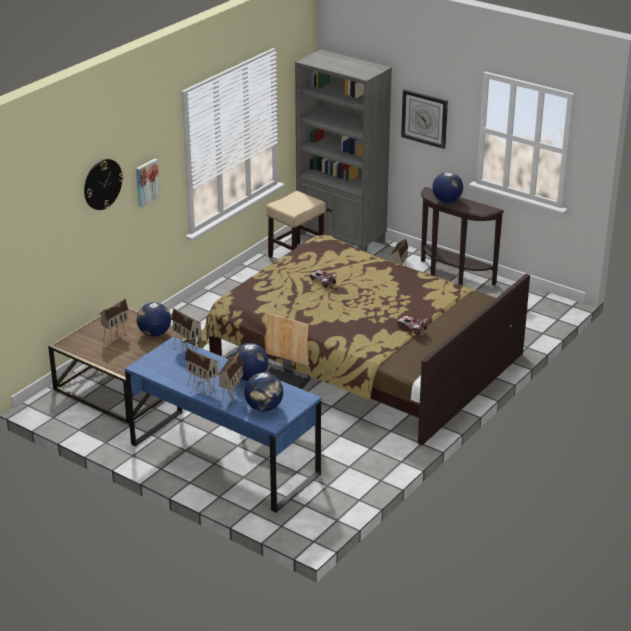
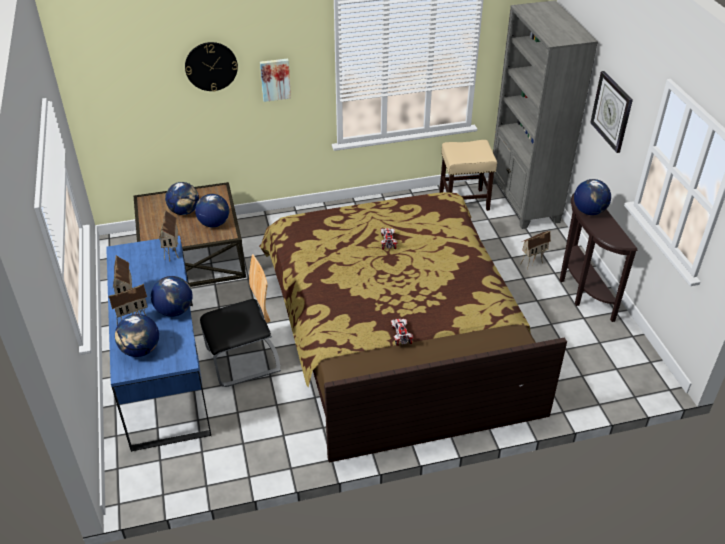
camera: 40 degrees right, 10 degrees up
(115, 337) = (184, 211): toy house -> globe

